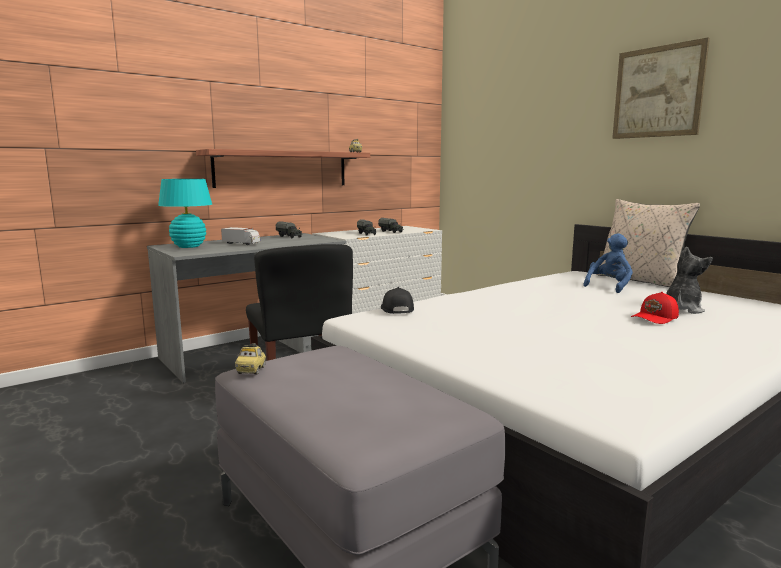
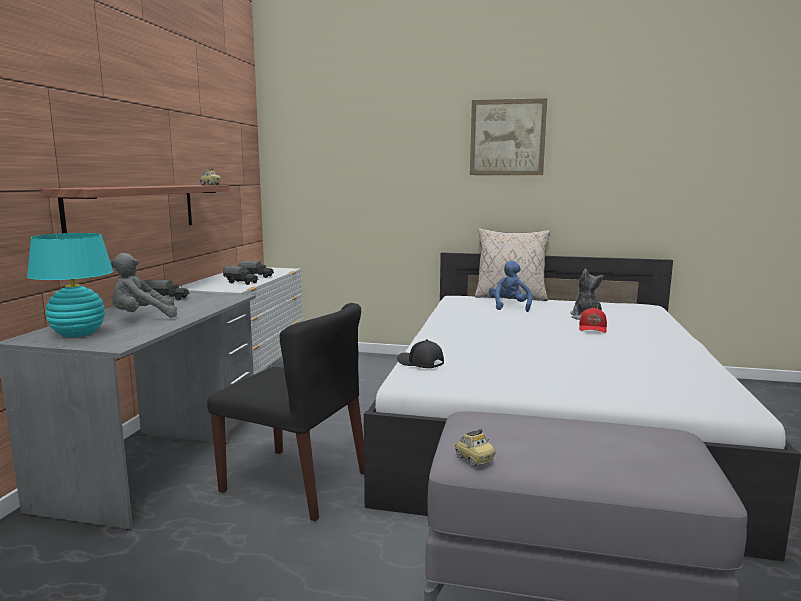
camera: 40 degrees left, 0 degrees up
(241, 244) = (142, 318): toy truck -> grey plush toy

